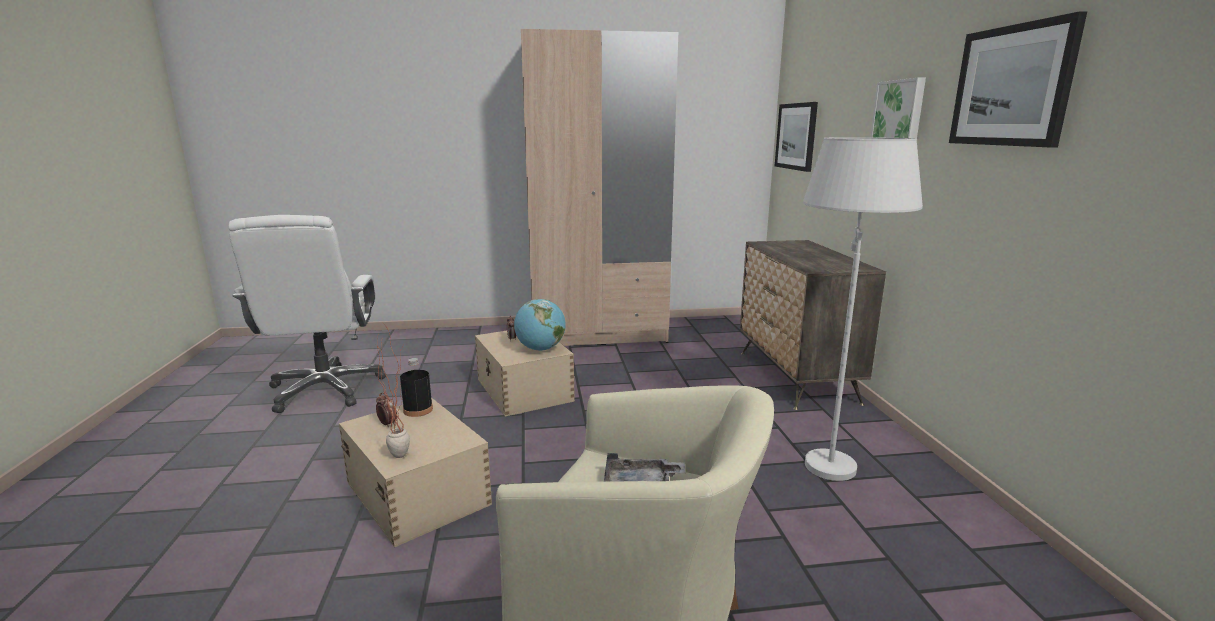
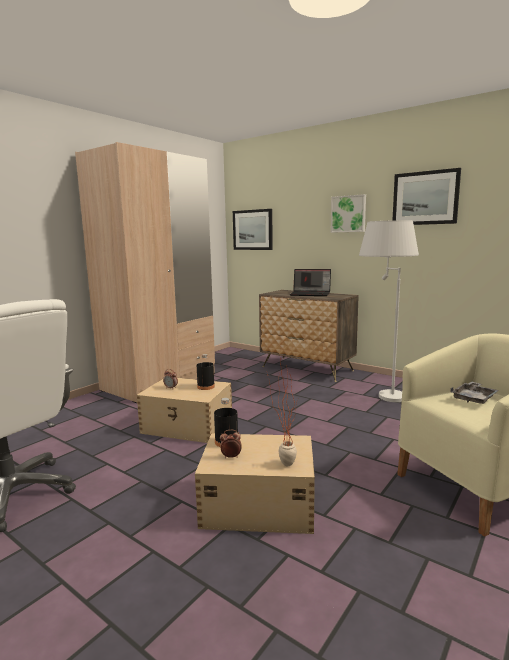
camera: 45 degrees left, 5 degrees down
(540, 349) = (206, 387): globe -> black bottle
(814, 255) = (311, 294): none -> laptop

